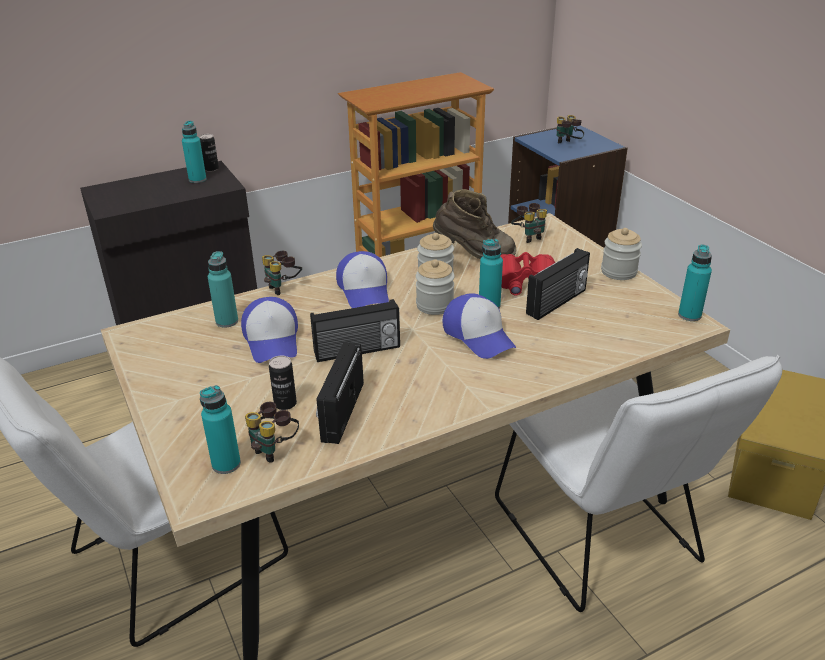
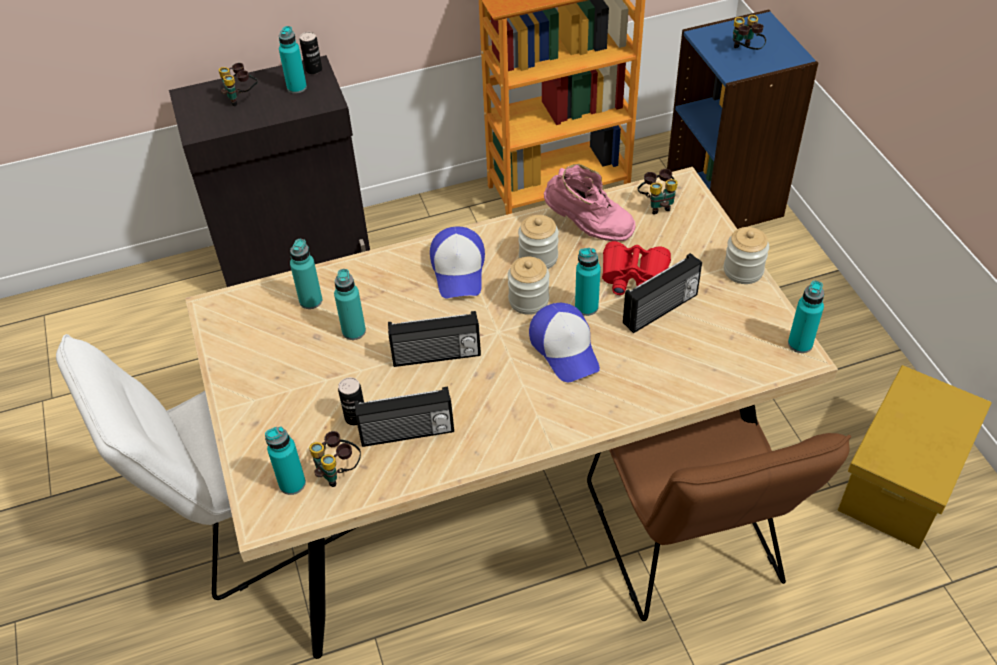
camera: 10 degrees right, 15 degrees up
(272, 339) = (354, 331): cap -> turquoise bottle
(284, 288) = (374, 258): binoculars -> binoculars (242, 98)
(341, 412) = (407, 434): radio -> radio turned 120 degrees counterclockwise
(473, 255) = (587, 228): brown boot -> pink boot
(602, 540) = (687, 545): white chair -> brown chair

